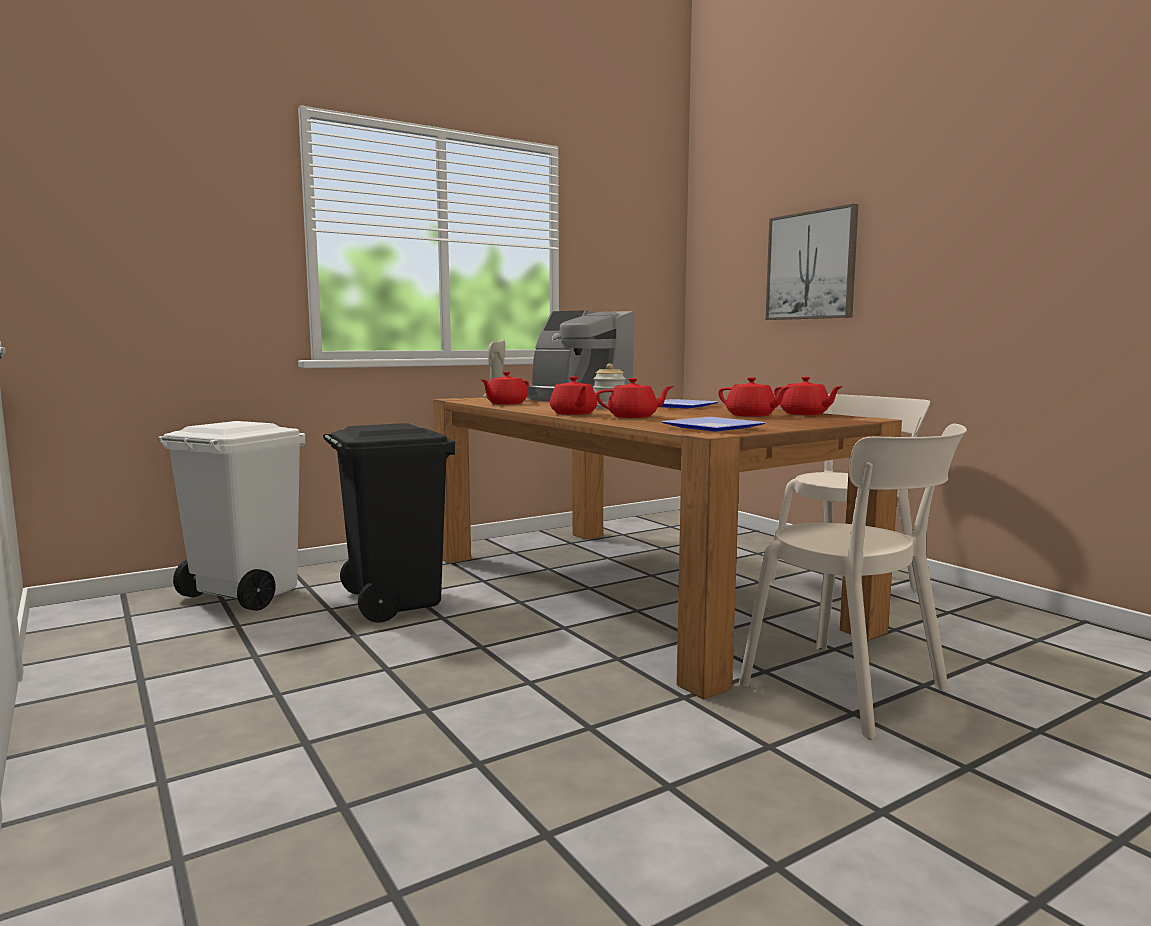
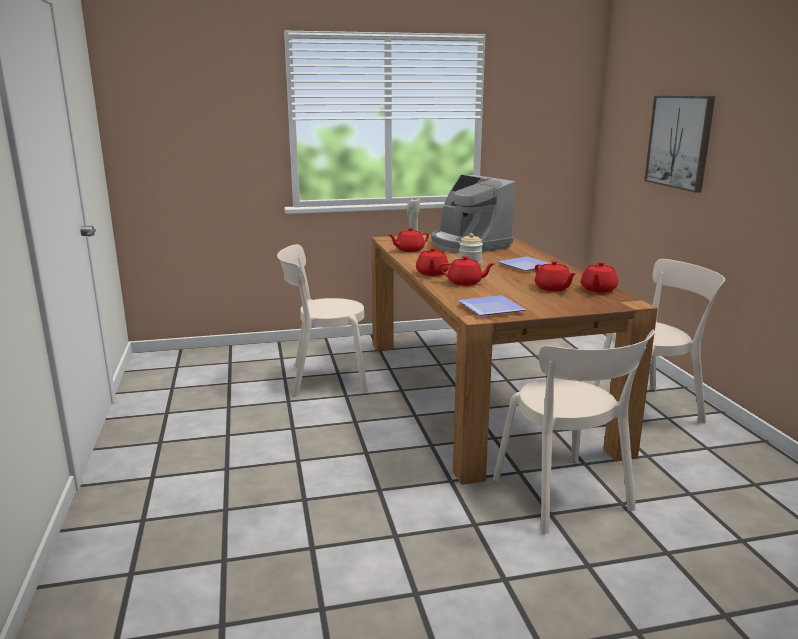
camera: 20 degrees right, 10 degrees up
(243, 595) = (243, 360): white trash can -> none
(393, 602) = (324, 378): black trash can -> beige chair
(805, 414) = (598, 289): red teapot -> red teapot turned 45 degrees clockwise

